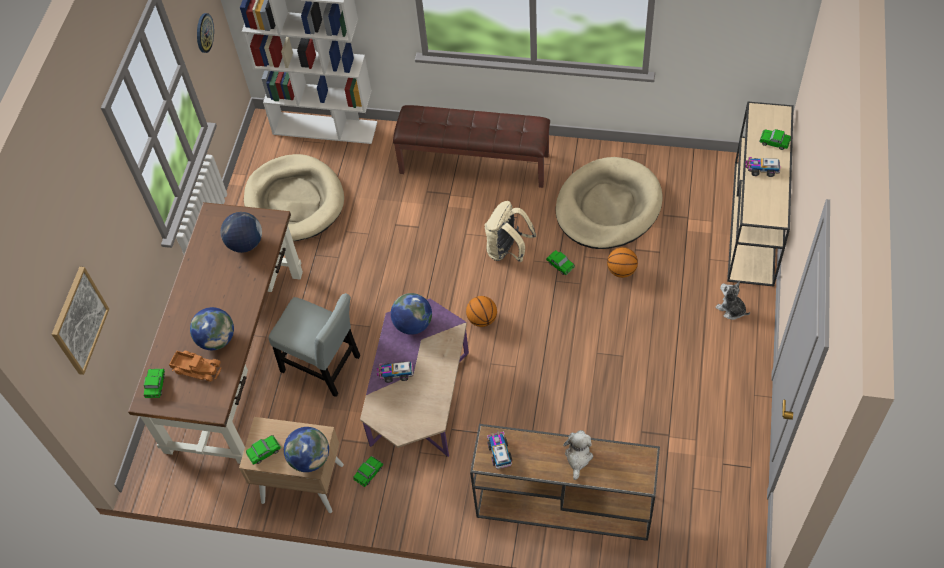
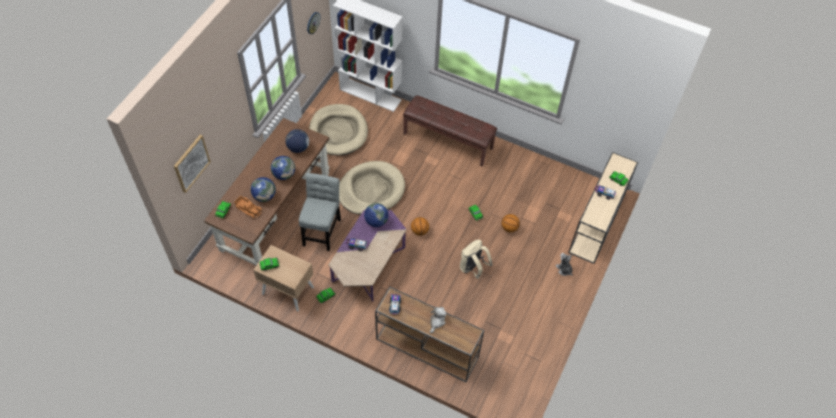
camera: 10 degrees right, 0 degrees up
(310, 458) = (293, 277): globe -> globe (284, 174)
(324, 366) = (322, 230): grey chair -> grey chair turned 120 degrees counterclockwise
(508, 251) = (448, 196): beige backpack -> beige backpack (473, 268)
(608, 207) = (515, 189): beige dog bed -> beige dog bed (371, 190)

